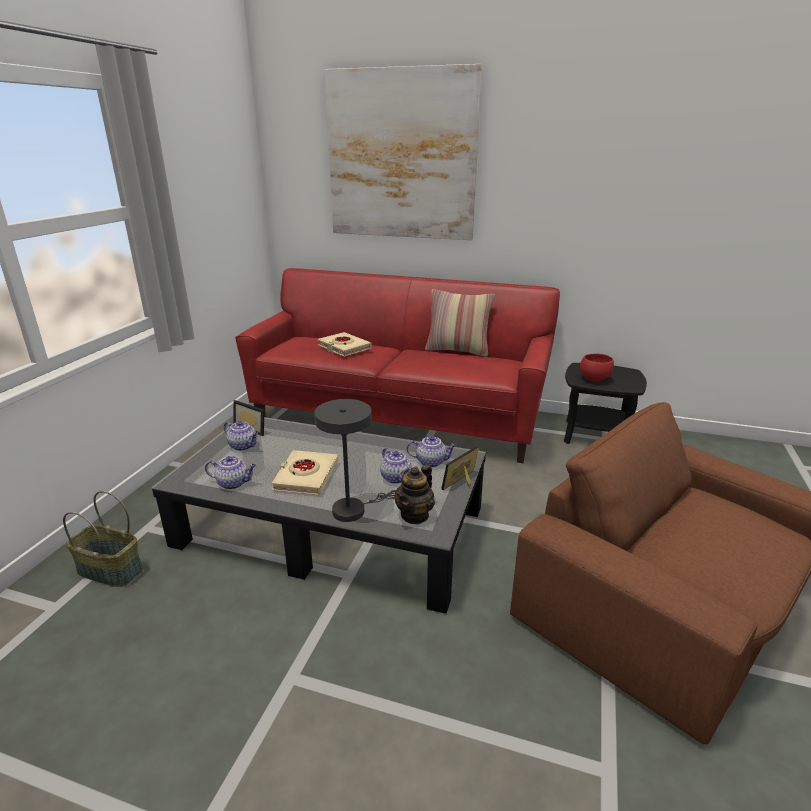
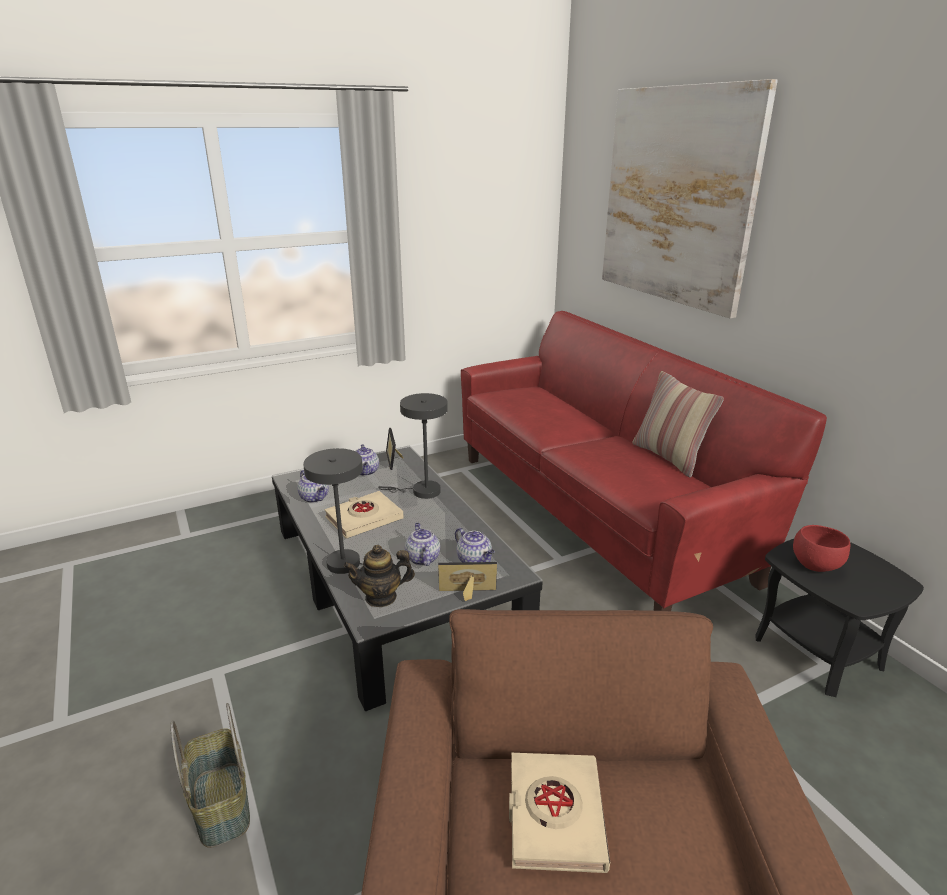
camera: 45 degrees right, 0 degrees up
(109, 571) = (235, 529): basket -> basket (220, 804)
(316, 439) = (421, 491): none -> grey table lamp
(344, 348) = (547, 411): beige book -> beige book (554, 815)
(396, 478) = (422, 558): teapot -> teapot turned 150 degrees clockwise

